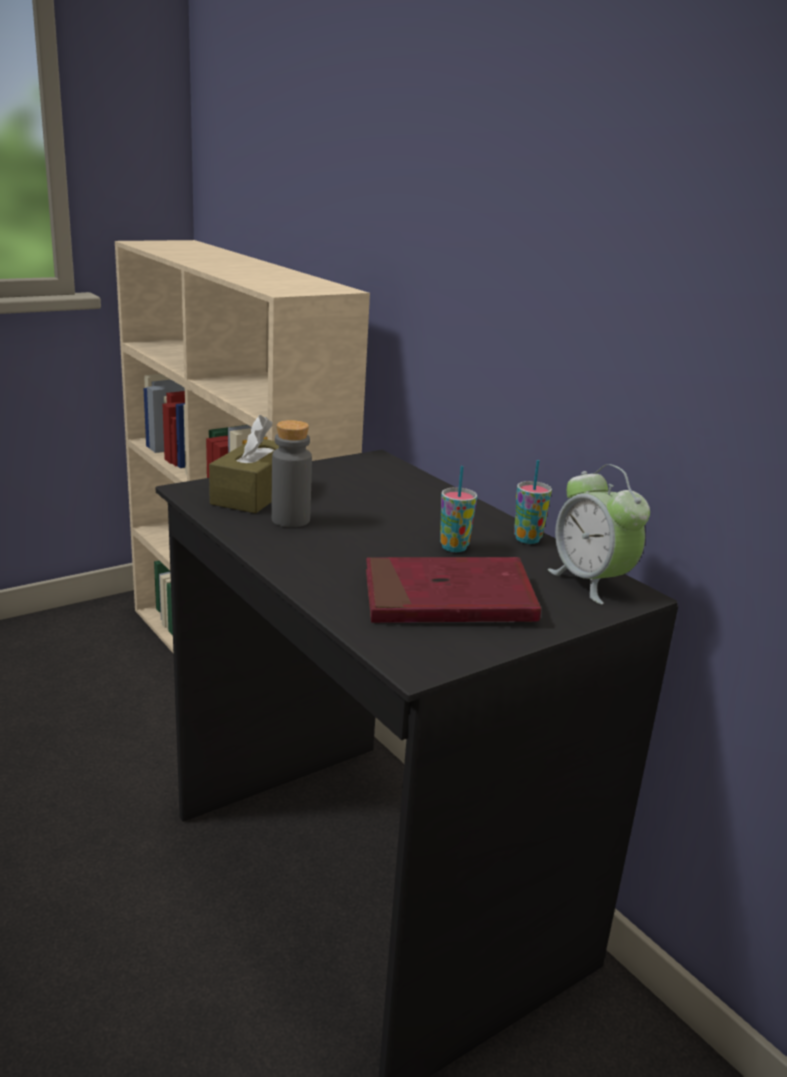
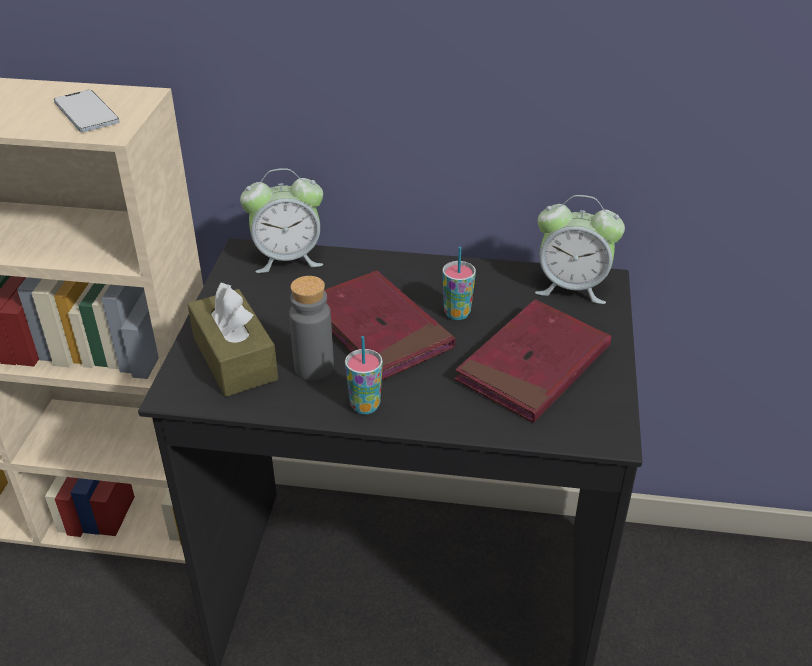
camera: 45 degrees left, 15 degrees up
(292, 285) = (86, 113): none -> phone
(376, 526) = (378, 329): none -> red book
(396, 472) = (287, 258): none -> alarm clock
(527, 539) = (481, 272): cup -> cup (365, 406)

